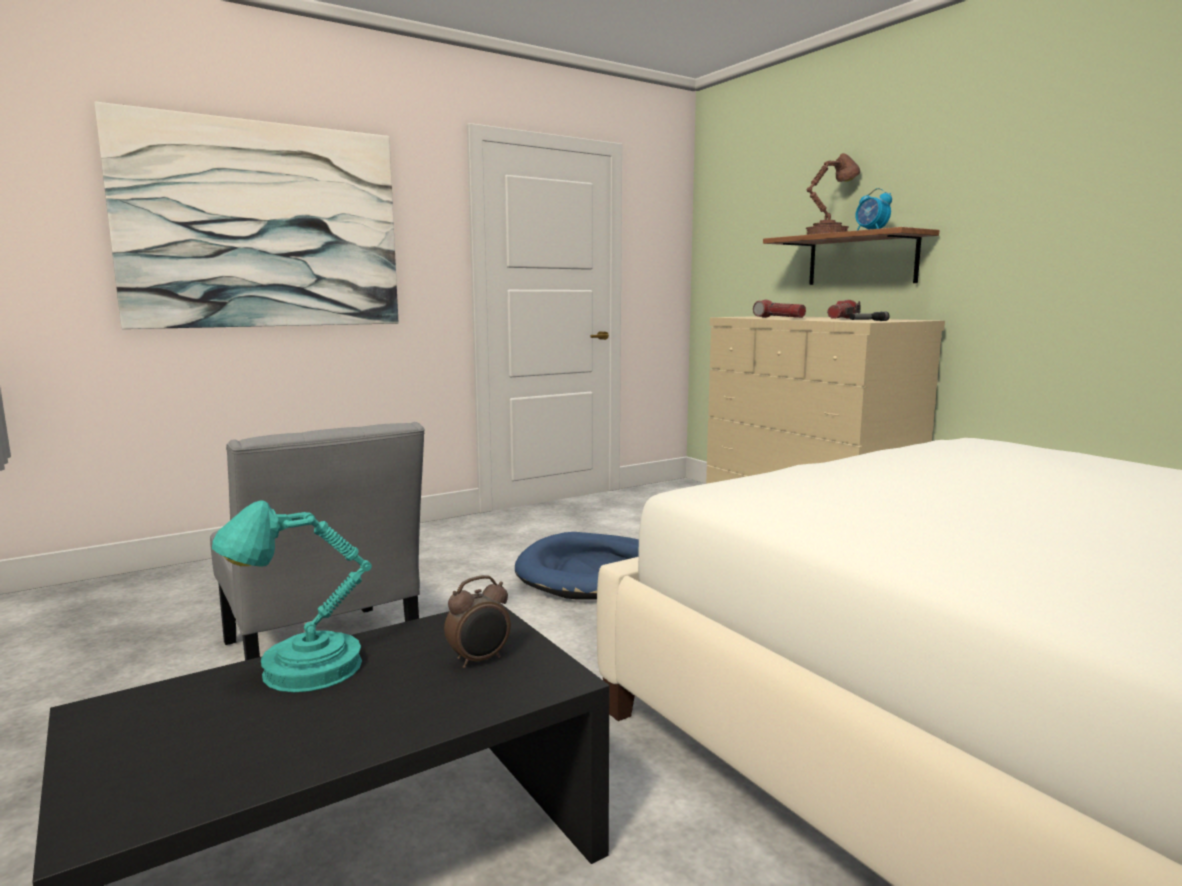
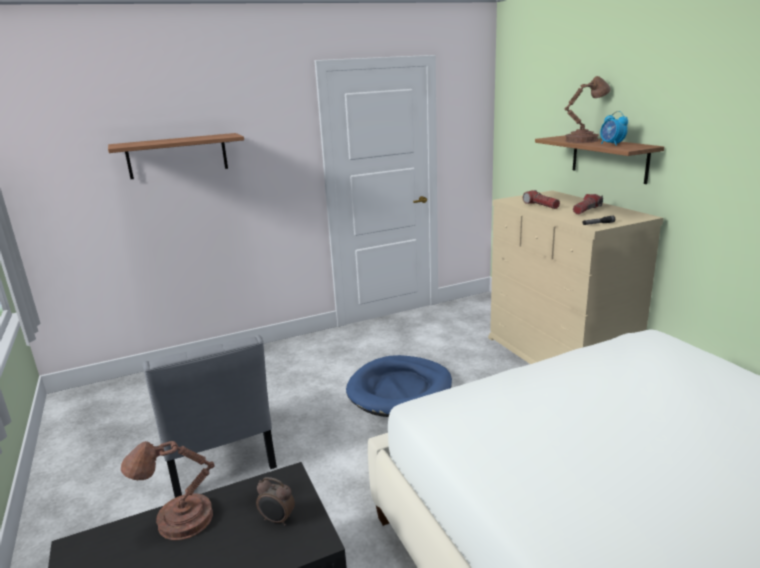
camera: 10 degrees right, 10 degrees up
(263, 226) = (177, 156): picture -> shelf
(303, 671) = (180, 521): turquoise table lamp -> brown table lamp
(480, 660) = (277, 520): alarm clock -> alarm clock turned 45 degrees clockwise

